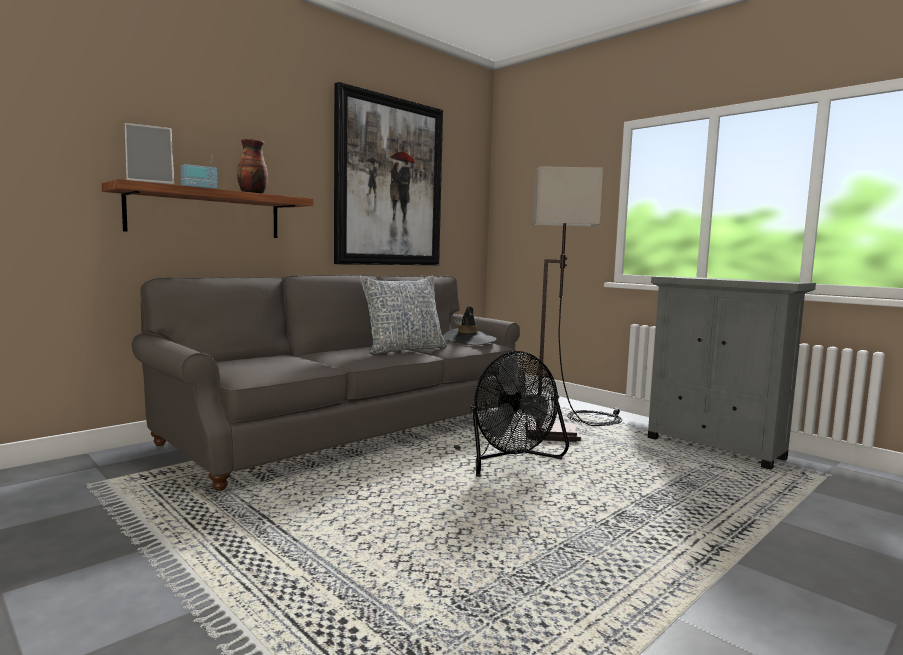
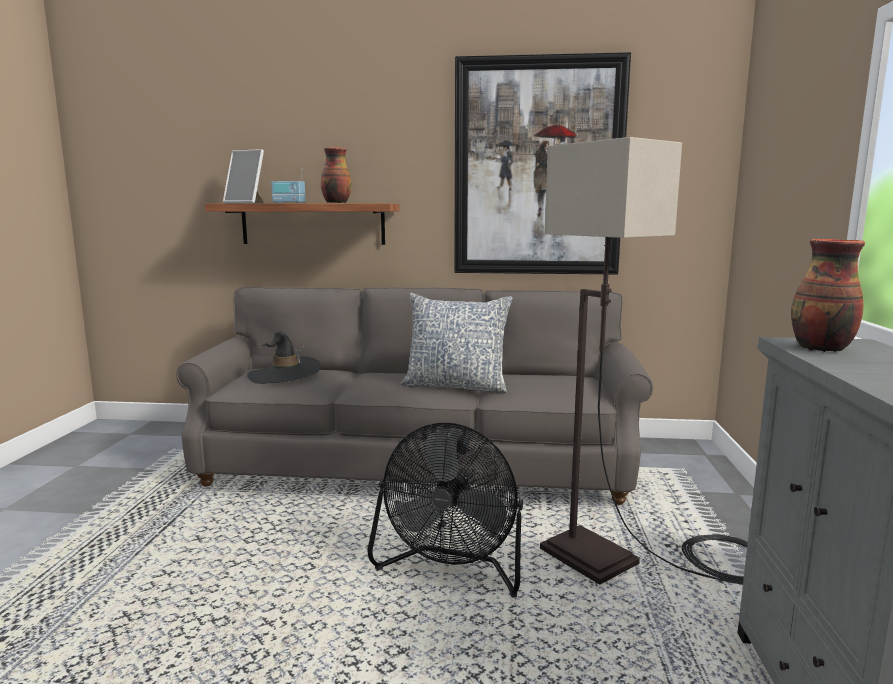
camera: 50 degrees right, 5 degrees up
(468, 341) = (565, 388): black hat -> black hat (284, 375)
(684, 277) = (820, 348): none -> vase

